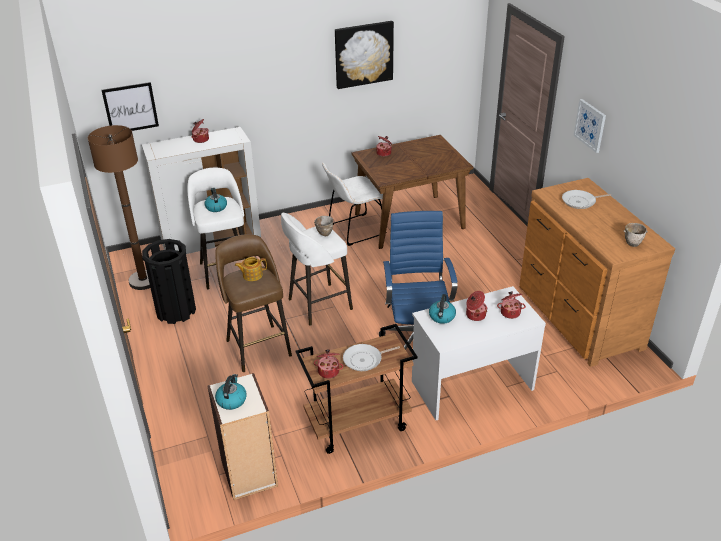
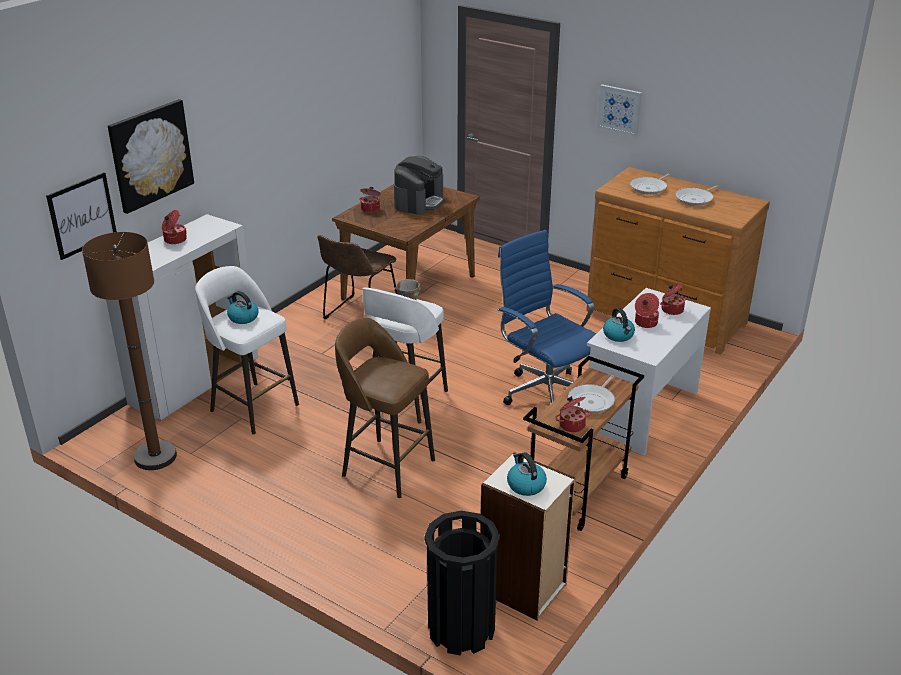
camera: 35 degrees left, 5 degrees down
(176, 311) = (240, 471): black trash can -> black trash can (461, 629)
(252, 275) = (380, 368): teapot -> none
(354, 230) = (359, 315): white chair -> brown chair
(363, 54) = (319, 92): picture -> picture (150, 155)
(424, 157) = (419, 202): none -> coffee machine
(607, 224) = (695, 199): none -> frying pan
(633, 244) = (735, 208): bowl -> none

